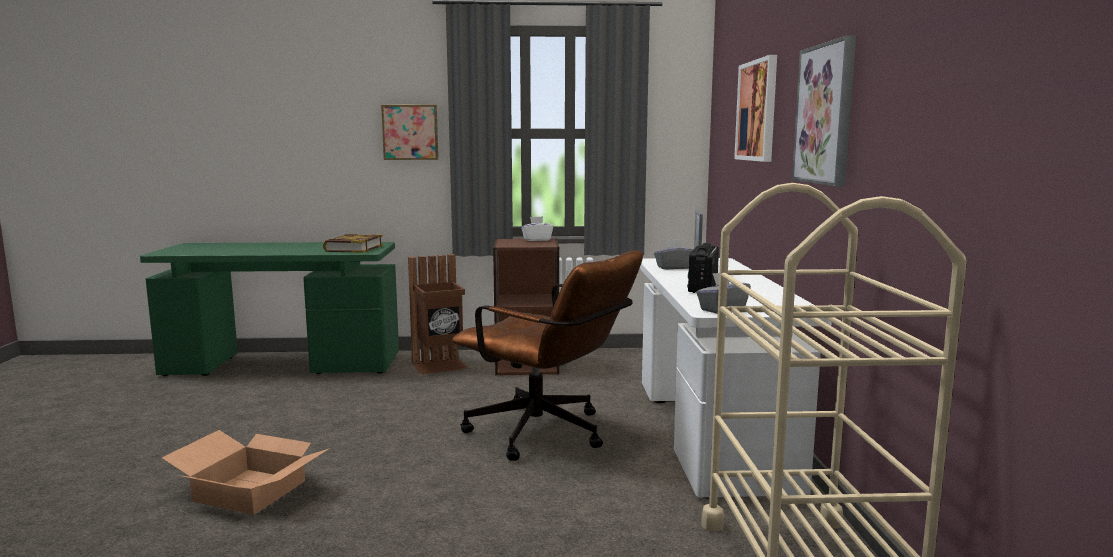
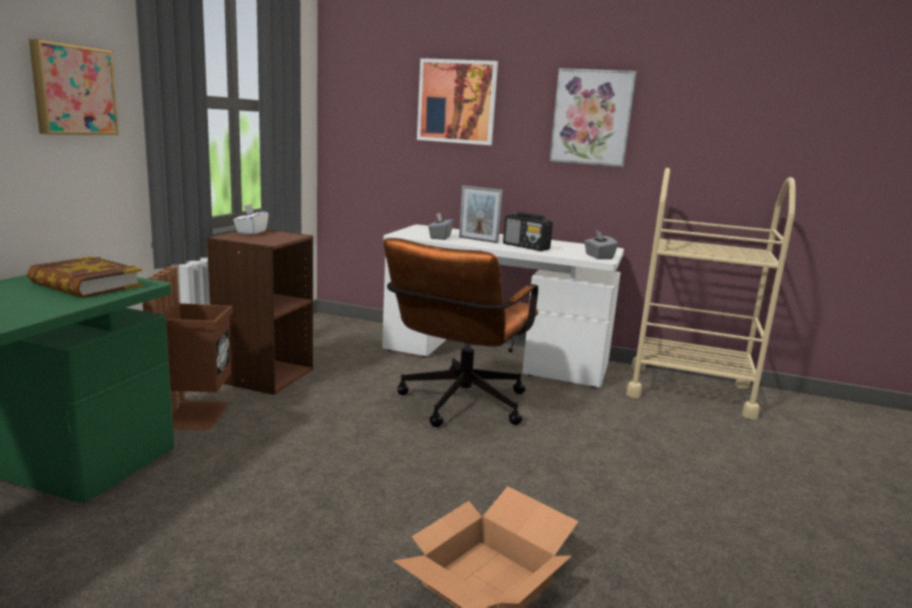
camera: 70 degrees left, 5 degrees up
(547, 435) = (458, 406): brown office chair -> brown office chair turned 150 degrees clockwise

